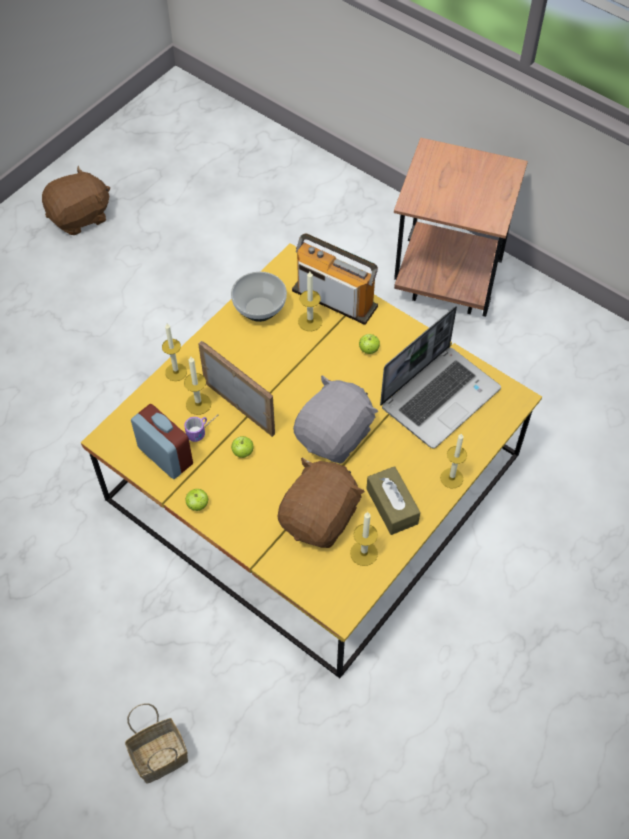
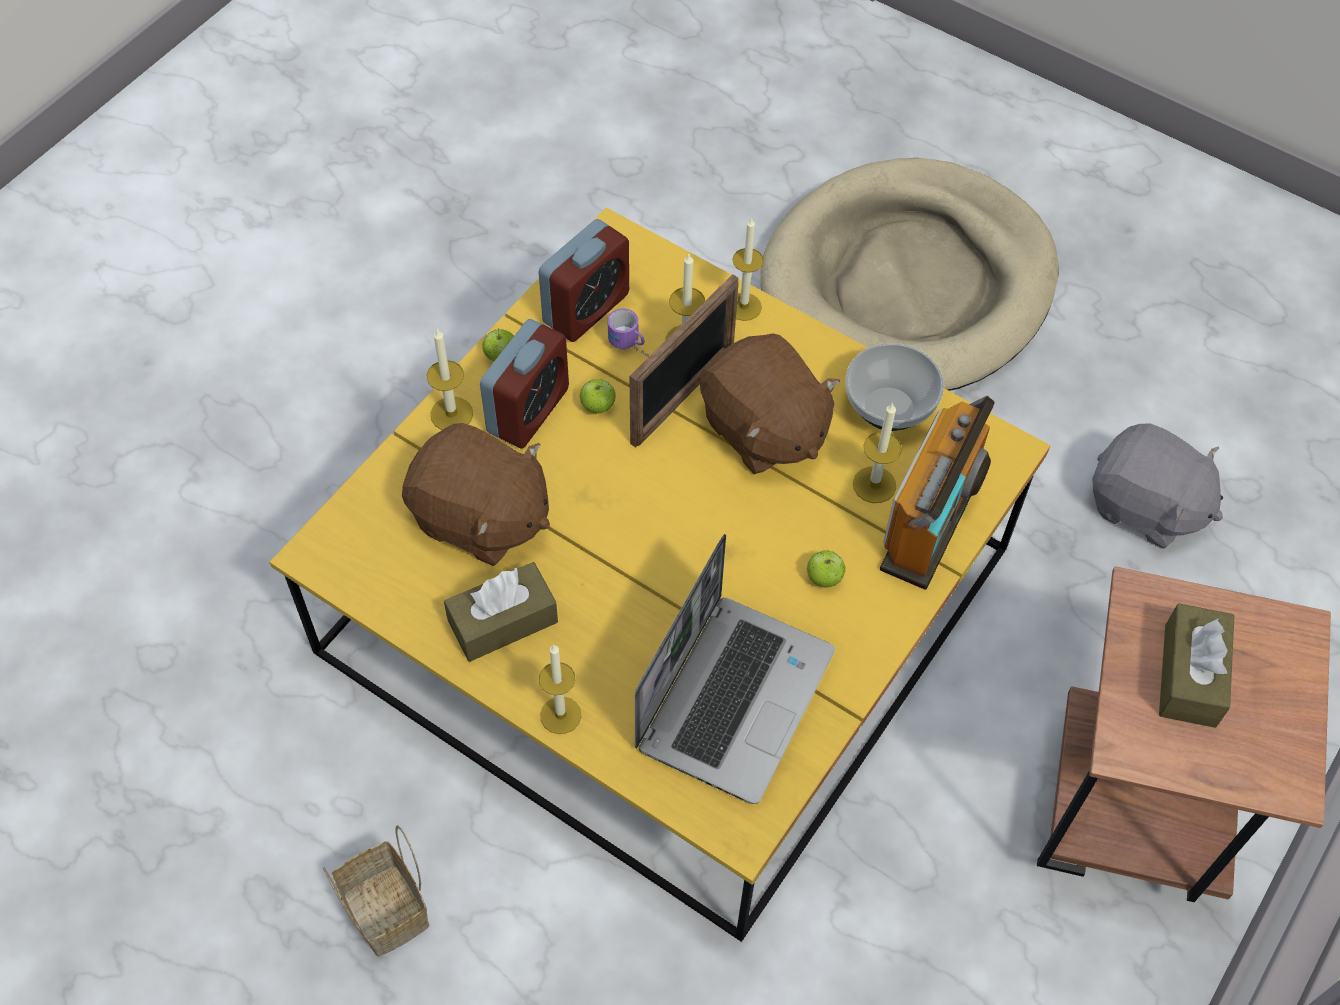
camera: 85 degrees right, 0 degrees up
(80, 217) = (1143, 226): brown plush toy -> brown plush toy (763, 429)
(101, 334) = (908, 284): none -> beige dog bed
(161, 755) = (215, 436): basket -> basket (389, 912)
(242, 490) = (528, 411): none -> alarm clock
(335, 435) = (638, 533): grey plush toy -> grey plush toy (1145, 507)
(363, 553) = (415, 582): candle -> candle (451, 414)
(440, 396) = (734, 696): laptop -> laptop turned 105 degrees counterclockwise
(455, 192) = (1190, 675): none -> brown tissue box

